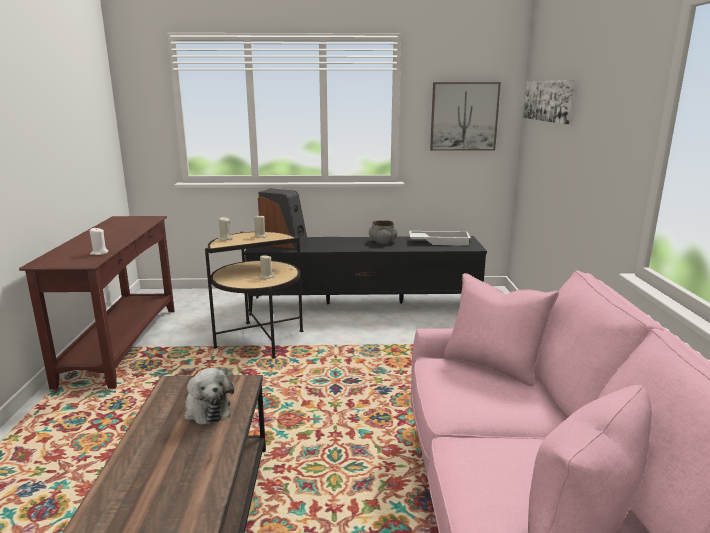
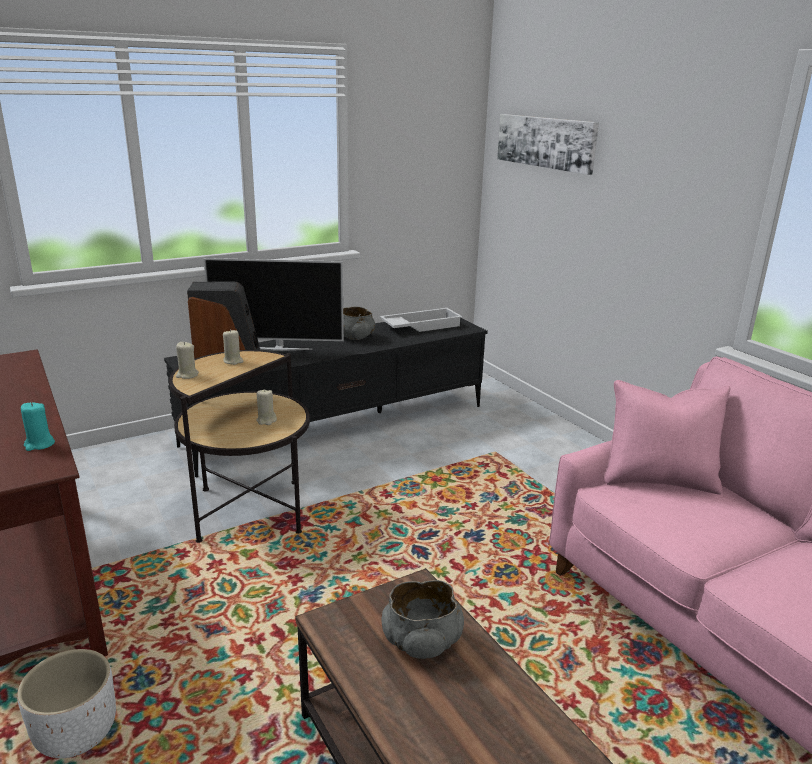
camera: 30 degrees left, 5 degrees up
(66, 419) = (77, 733): none -> white planter
(99, 253) = (39, 444): white candle -> turquoise candle
(206, 409) = (421, 641): plush toy -> grey bowl
(324, 241) = (278, 348): none -> television
(464, 116) = (423, 158): picture -> none

